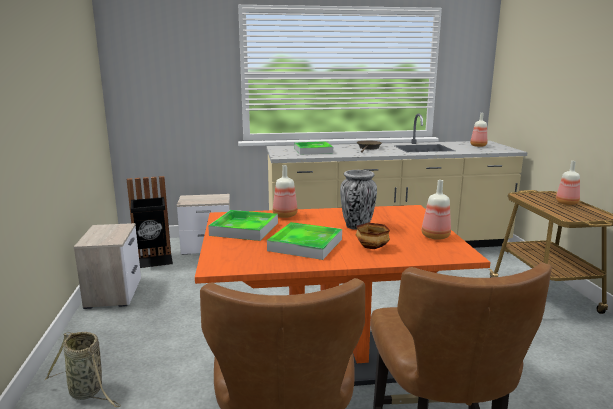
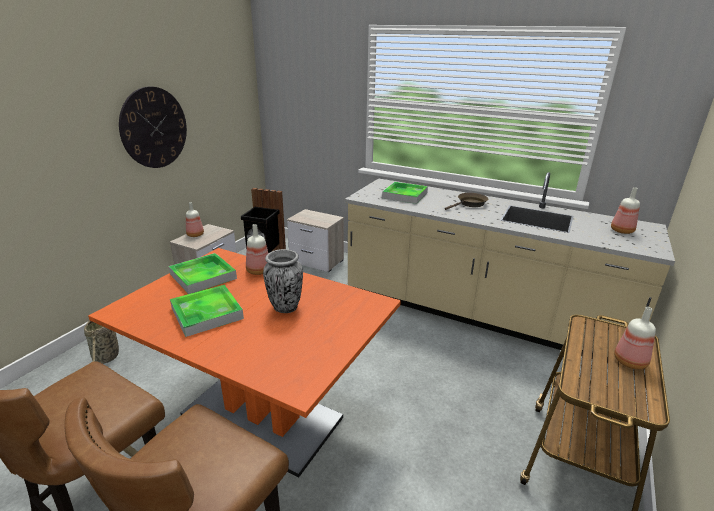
camera: 35 degrees right, 10 degrees up
(51, 105) = (154, 128): none -> wall clock
(371, 247) = (245, 339): bowl -> none
(434, 236) = (323, 351): bottle -> bottle (195, 235)

